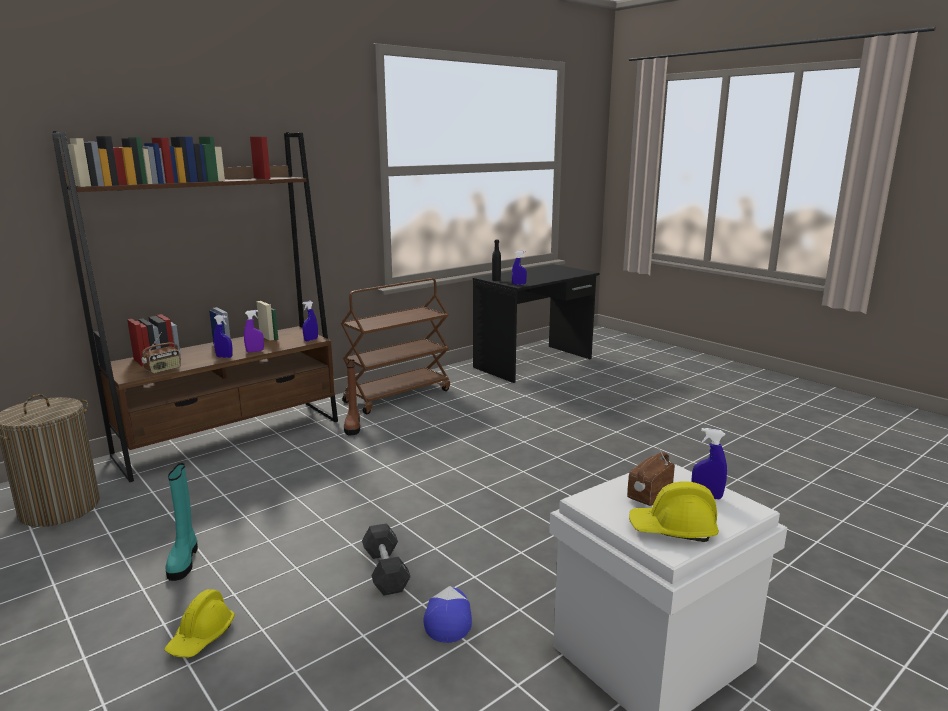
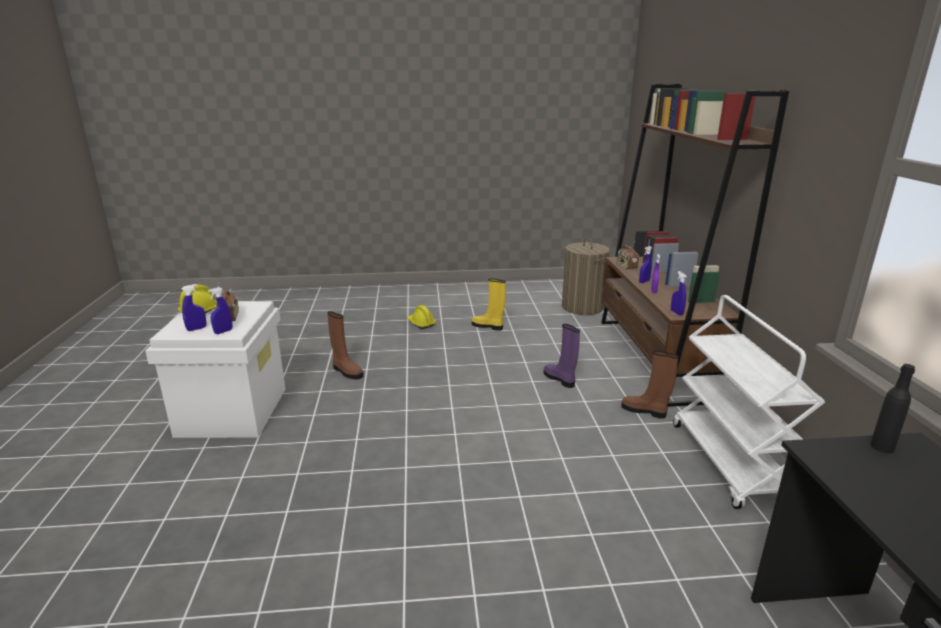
camera: 125 degrees right, 5 degrees up
(184, 560) = (488, 326): turquoise boot -> yellow boot
(325, 469) = (560, 379): none -> purple boot
(385, 570) = (407, 367): black dumbbell -> none
(398, 395) = (730, 463): brown cart -> white cart
(448, 618) = (346, 371): cap -> brown boot
(519, 284) = (821, 454): blue spray bottle -> blue spray bottle (223, 332)

